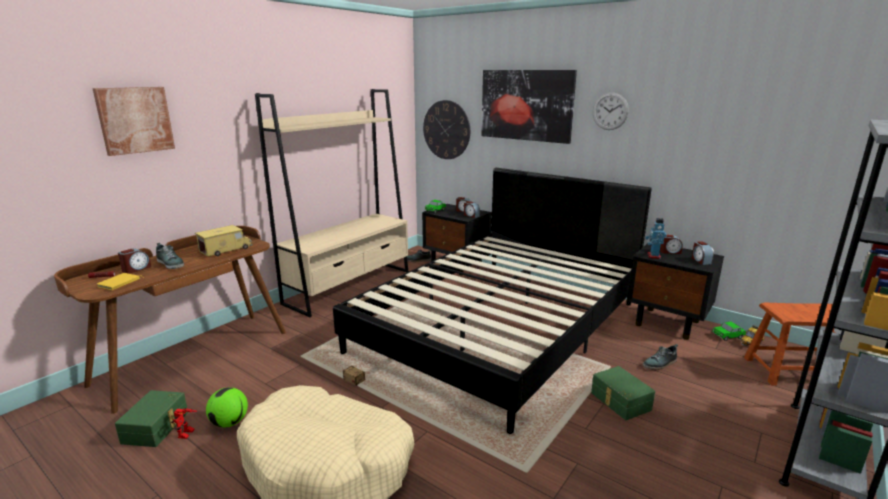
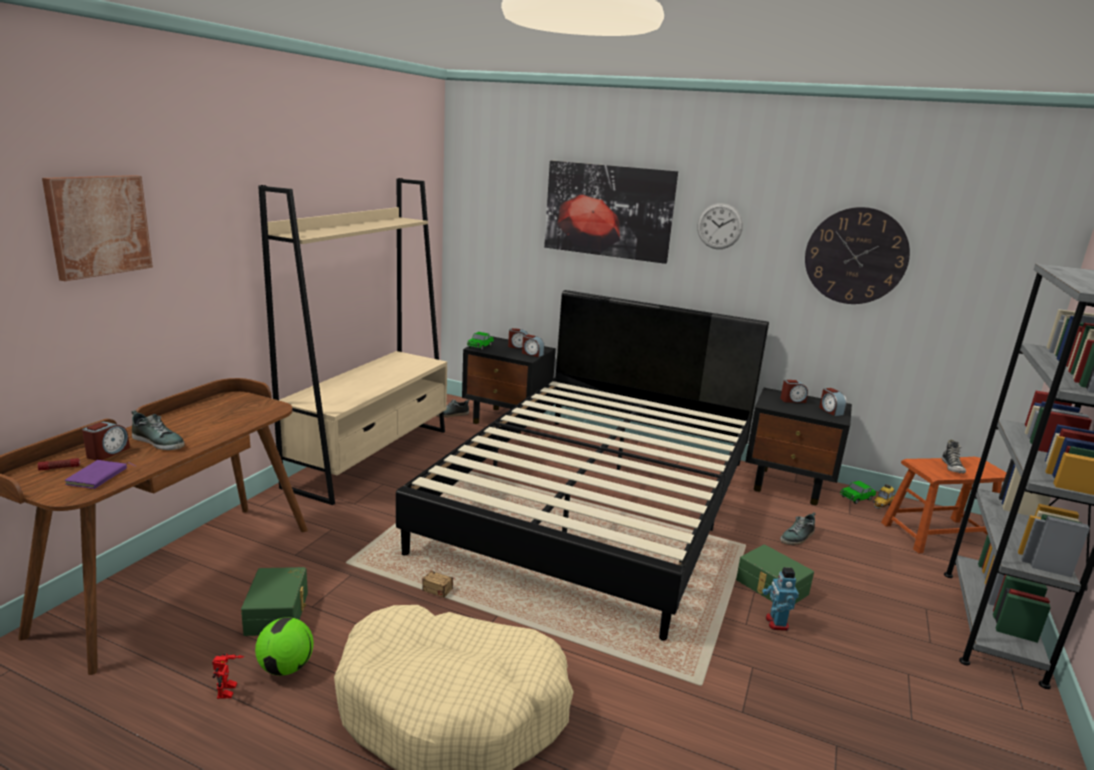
camera: 15 degrees left, 0 degrees up
(120, 283) = (98, 477): yellow book -> purple book
(157, 427) = (176, 687): green storage box -> green storage box (279, 612)
(225, 250) = (231, 417): toy truck -> none
(446, 130) = (492, 236): wall clock -> wall clock (855, 256)
(653, 256) = (777, 406): toy robot -> toy robot (776, 623)
(808, 311) = (952, 467): none -> shoe

